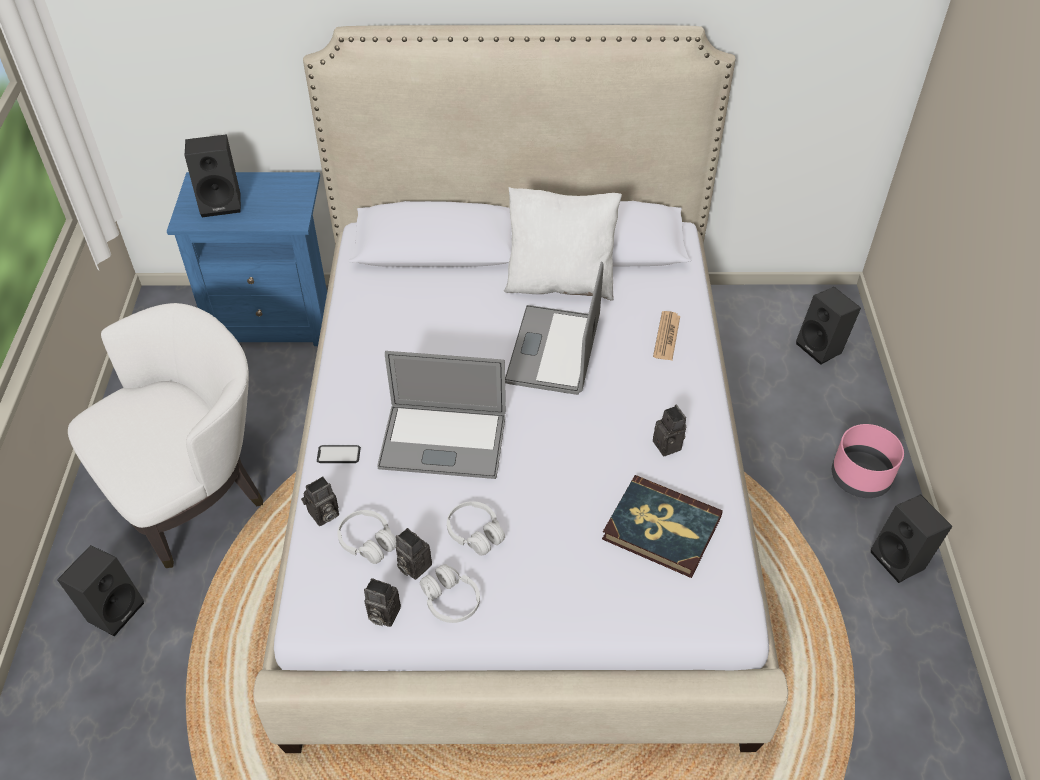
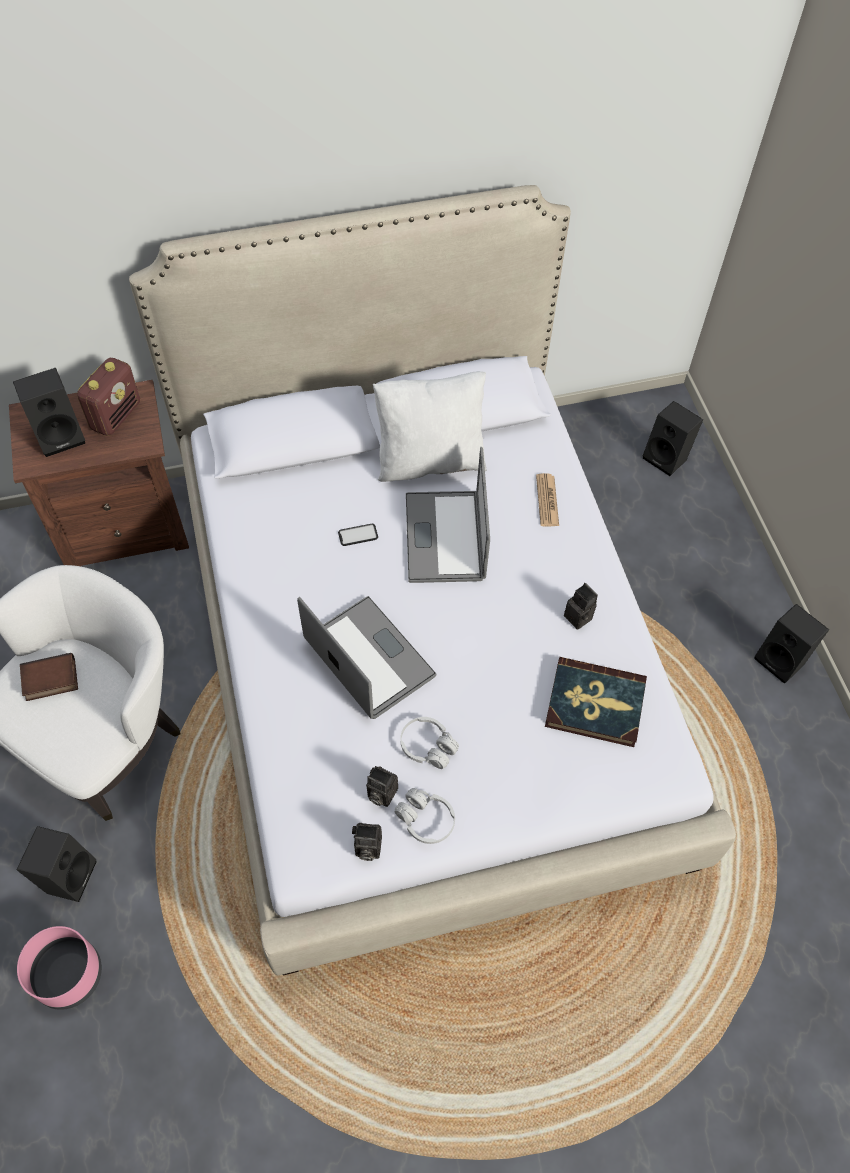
camera: 15 degrees left, 10 degrees up
(143, 412) = (50, 681): none -> book
(275, 318) = (125, 527): blue nightstand -> brown nightstand
(276, 195) = (116, 415): none -> radio
(323, 515) = (278, 760): camera -> none
(338, 455) = (272, 693): phone -> phone (358, 535)
(368, 542) = (331, 779): white headphones -> none
(443, 441) = (369, 658): laptop -> laptop turned 120 degrees counterclockwise
(859, 477) = (729, 586): pink planter -> pink planter (68, 974)

